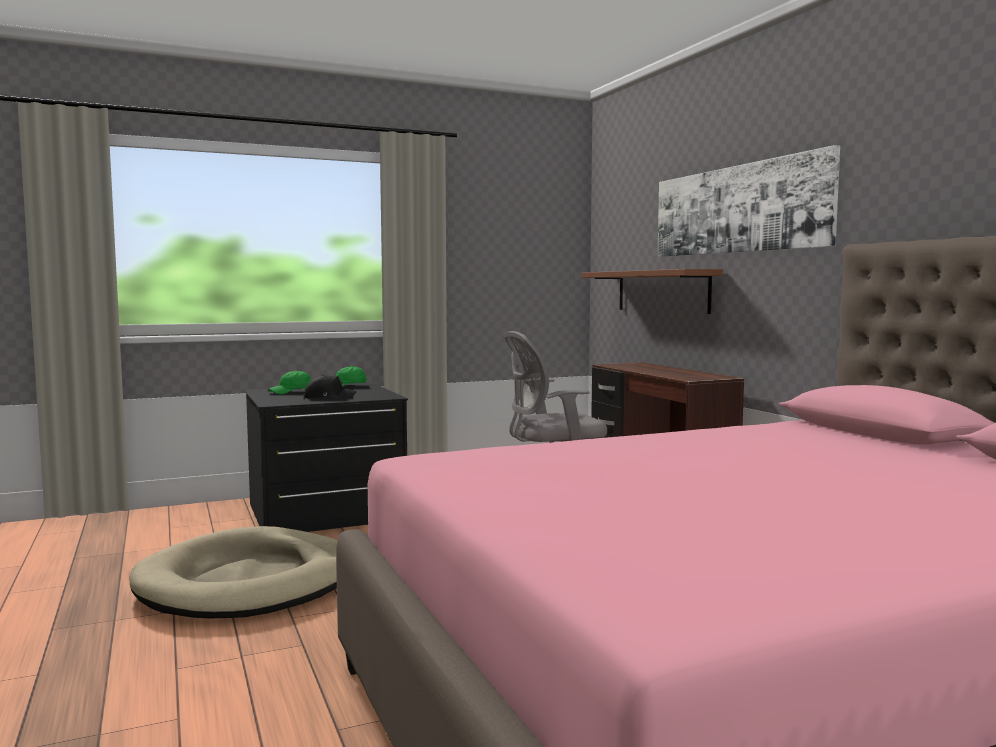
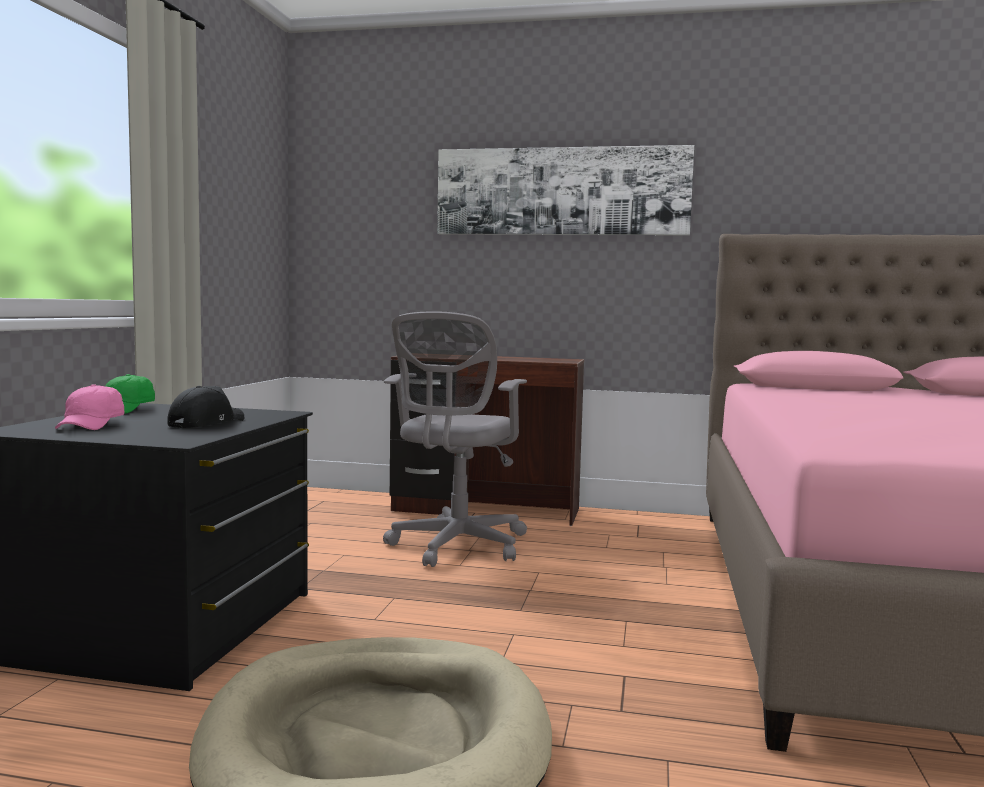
camera: 55 degrees left, 0 degrees up
(292, 392) = (91, 425): green cap -> pink cap
(662, 291) = (439, 272): brown shelf -> none

